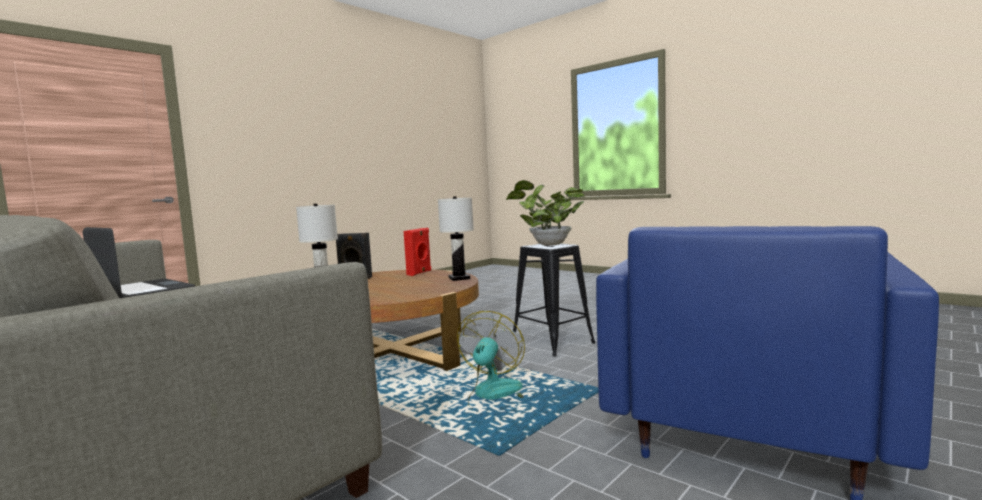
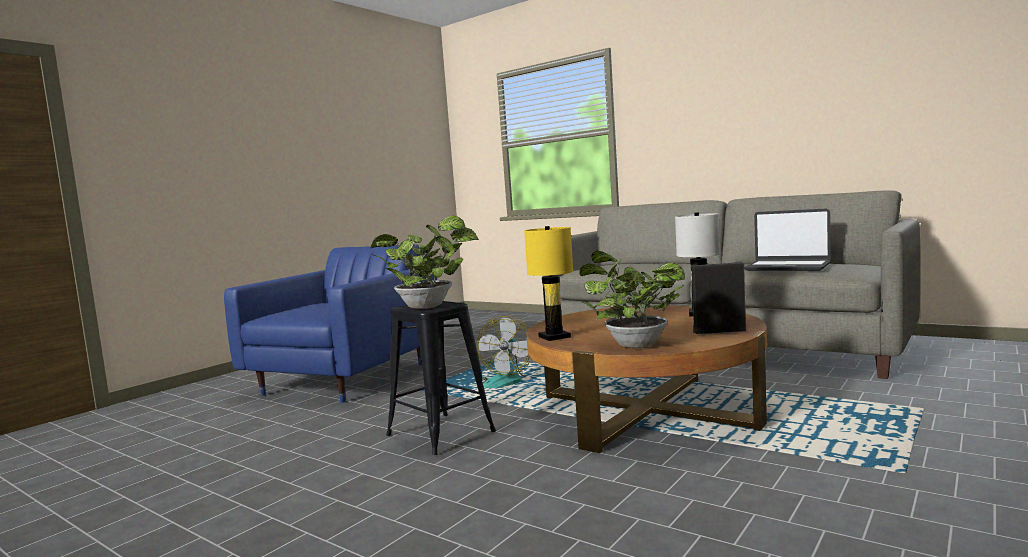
camera: 175 degrees right, 0 degrees up
(420, 273) = (632, 345): red speaker -> potted plant
(459, 278) = (554, 337): white table lamp -> yellow table lamp

